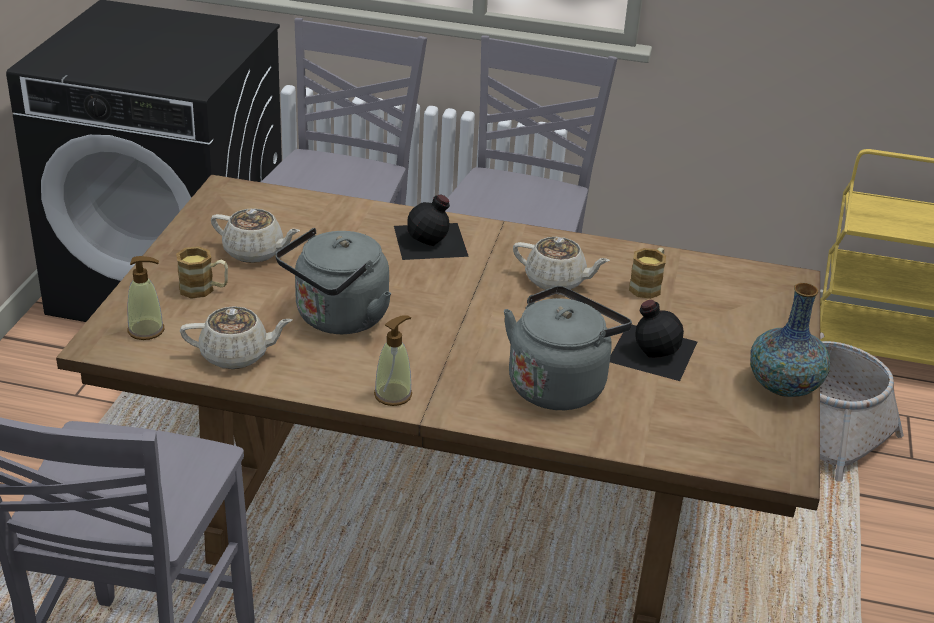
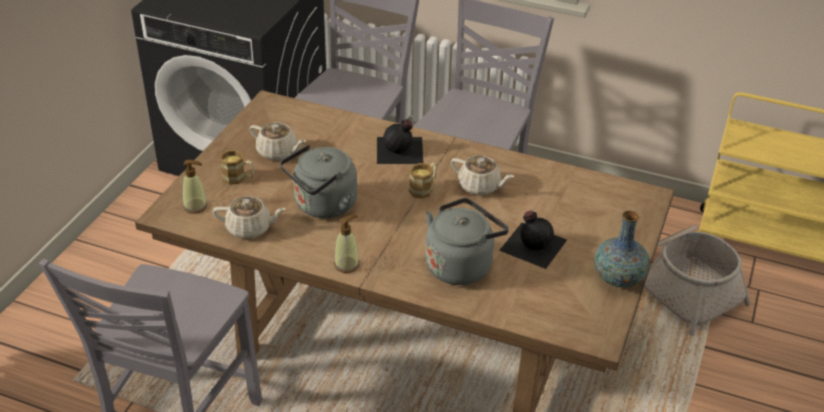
camera: 10 degrees right, 5 degrees up
(648, 285) = (544, 194): mug -> mug (424, 188)

